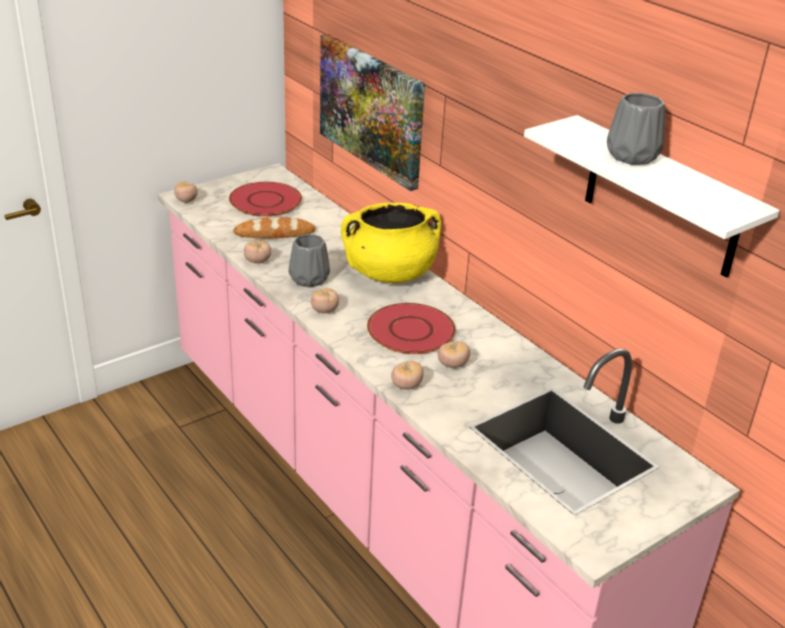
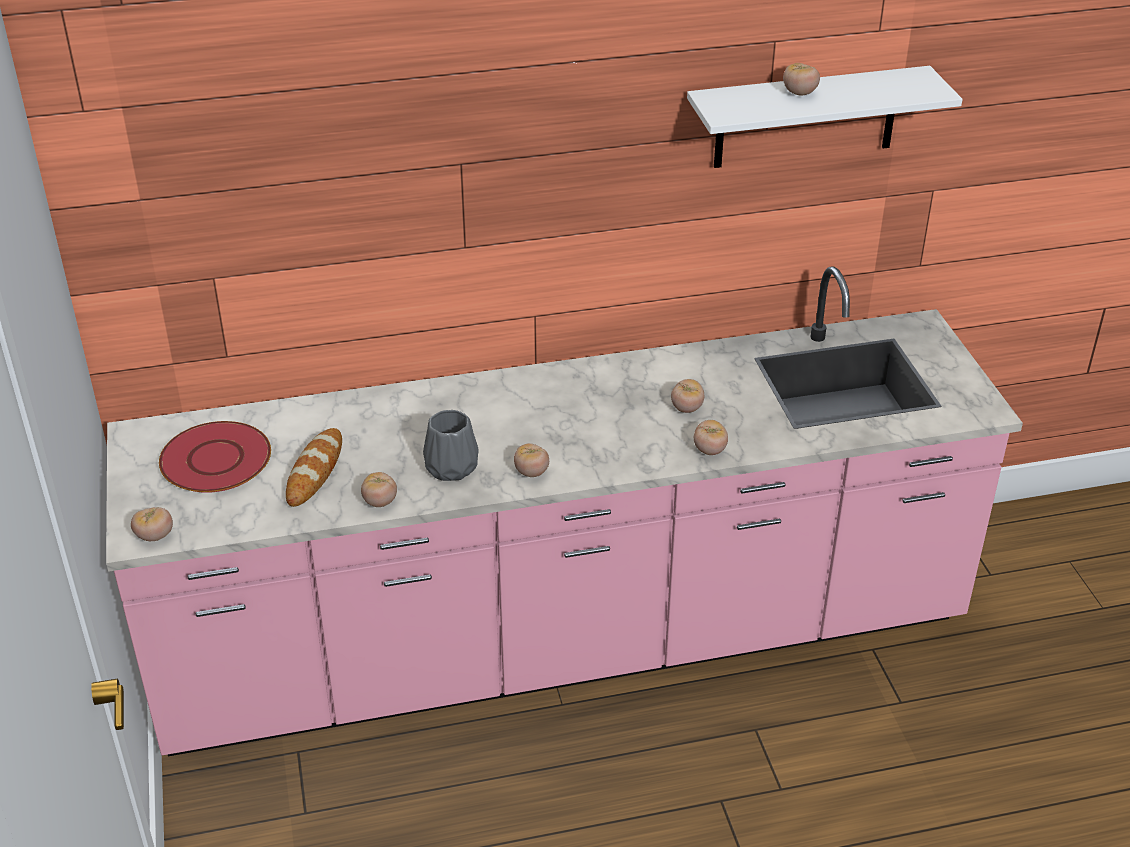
camera: 65 degrees left, 5 degrees up
(372, 109) = (320, 244): picture -> none
(389, 273) = (478, 401): yellow cooking pot -> none
(411, 330) = (608, 418): red plate -> none
(630, 155) = (799, 93): grey vase -> tomato

